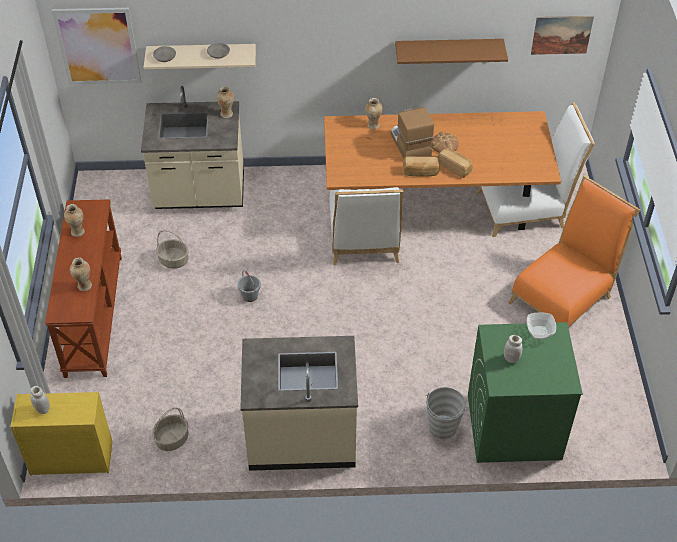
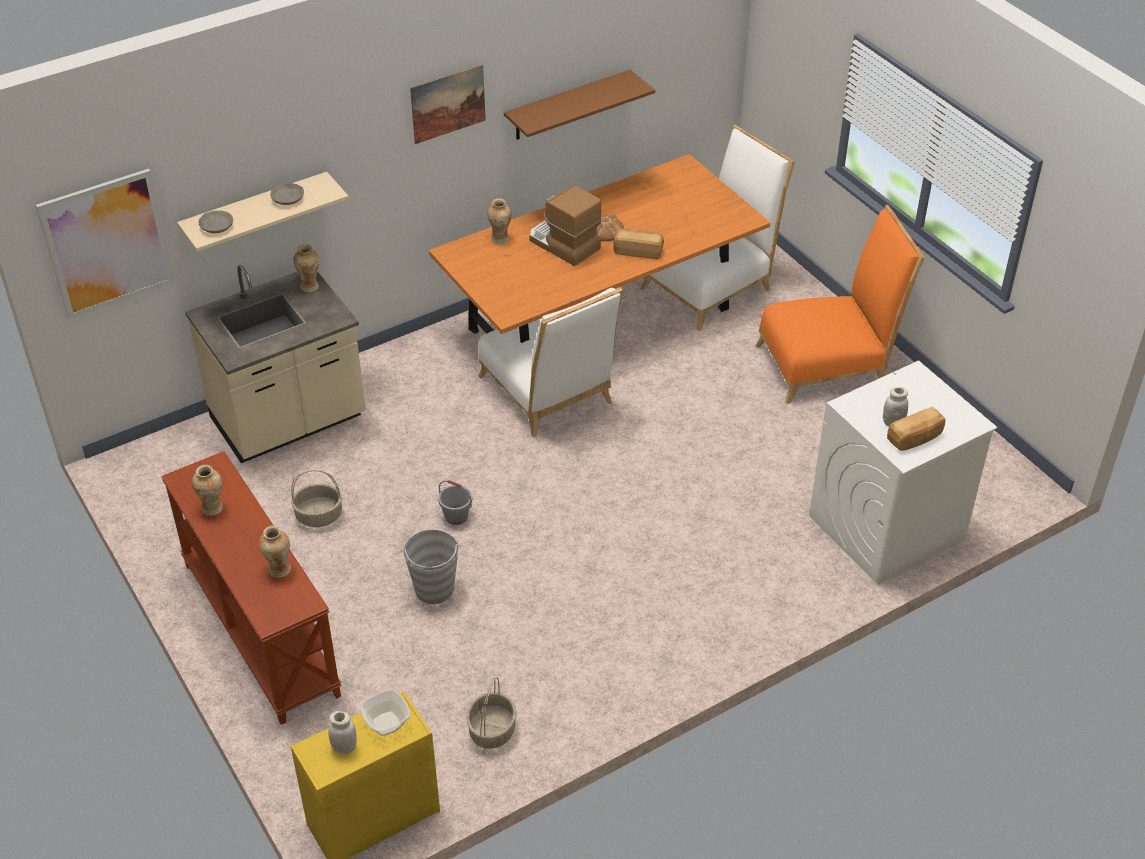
camera: 30 degrees left, 5 degrees down
(301, 435) = (652, 649): beige counter -> none
(420, 172) = (602, 271): bread -> bread (915, 438)
(442, 428) = (809, 564): grey bucket -> grey bucket (434, 590)
(513, 427) = (886, 528): green washing machine -> white washing machine
(539, 332) = (899, 382): bowl -> bowl (387, 723)
(561, 35) = (694, 44): picture -> picture (448, 103)
(564, 296) = (828, 363): orange chair -> orange chair turned 60 degrees clockwise

